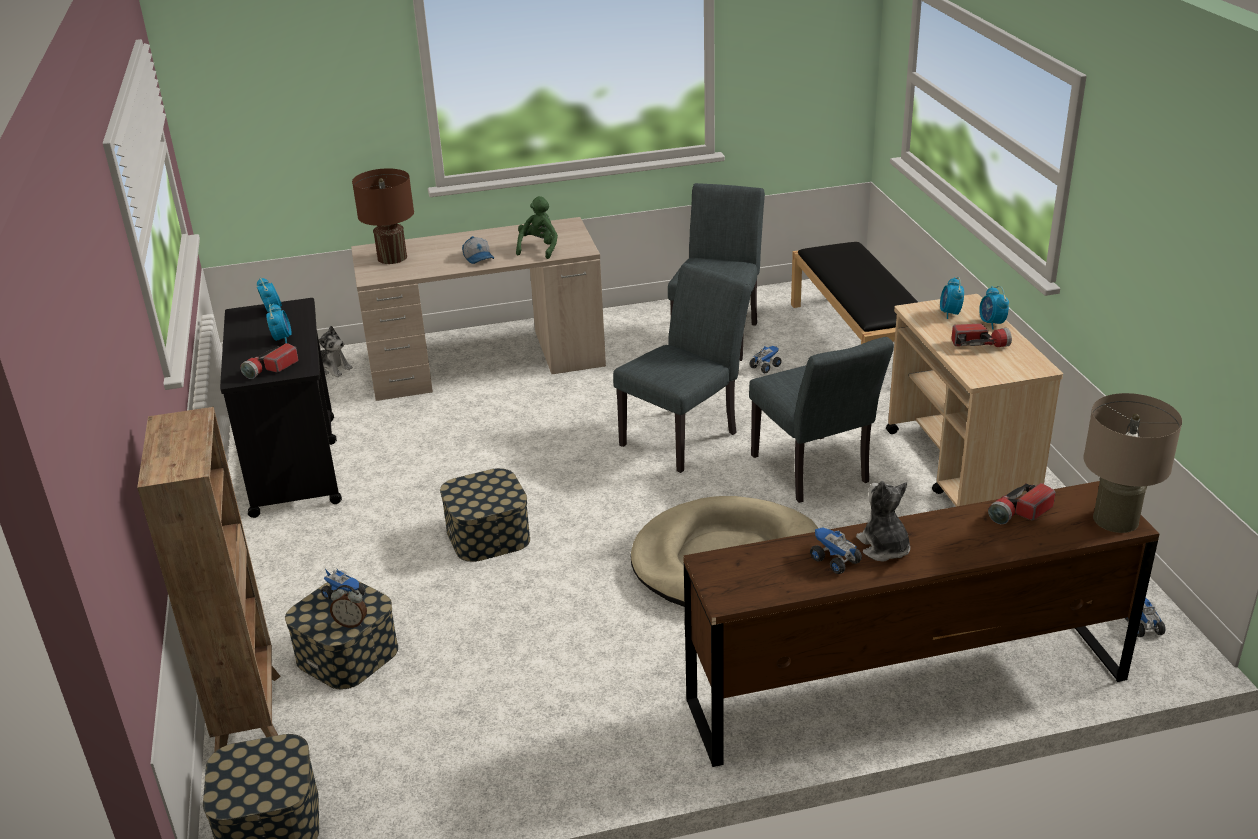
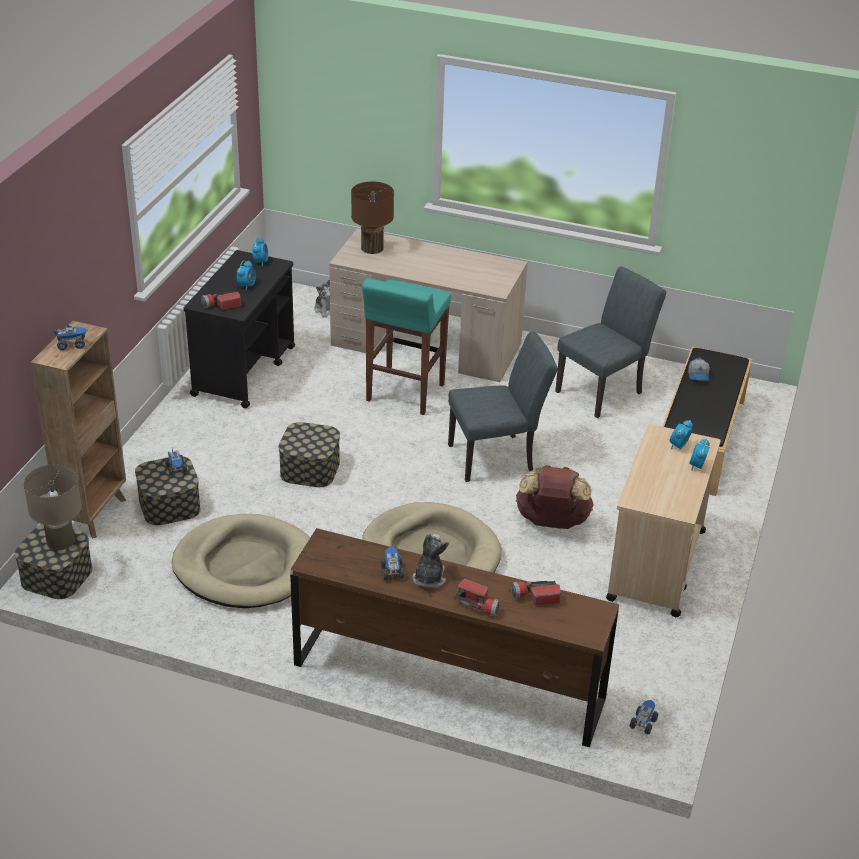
camera: 30 degrees right, 5 degrees up
(351, 623) = (166, 486): alarm clock -> none
(479, 258) = (425, 270): cap -> cap (698, 375)
(514, 415) = (404, 393): none -> turquoise stool
(525, 680) = (245, 566): none -> beige dog bed
(539, 248) = (471, 278): green plush toy -> none
(765, 366) = (609, 430): toy truck -> toy truck (72, 344)
(814, 473) = (552, 522): grey chair -> brown backpack
(980, 345) = (666, 478): flashlight -> flashlight (478, 604)
(1116, 519) = (587, 630): beige table lamp -> beige table lamp (60, 541)

